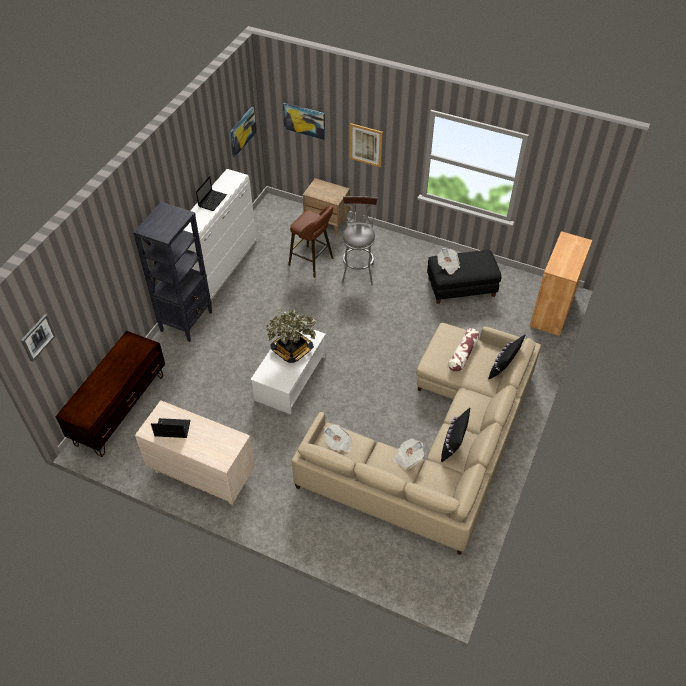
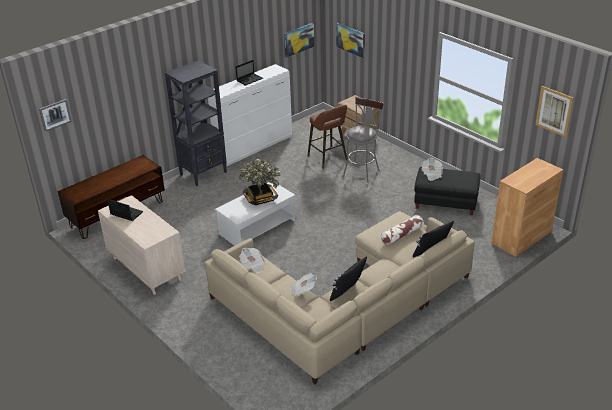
camera: 25 degrees right, 15 degrees down
(366, 145) = (392, 64): picture -> picture (554, 111)

